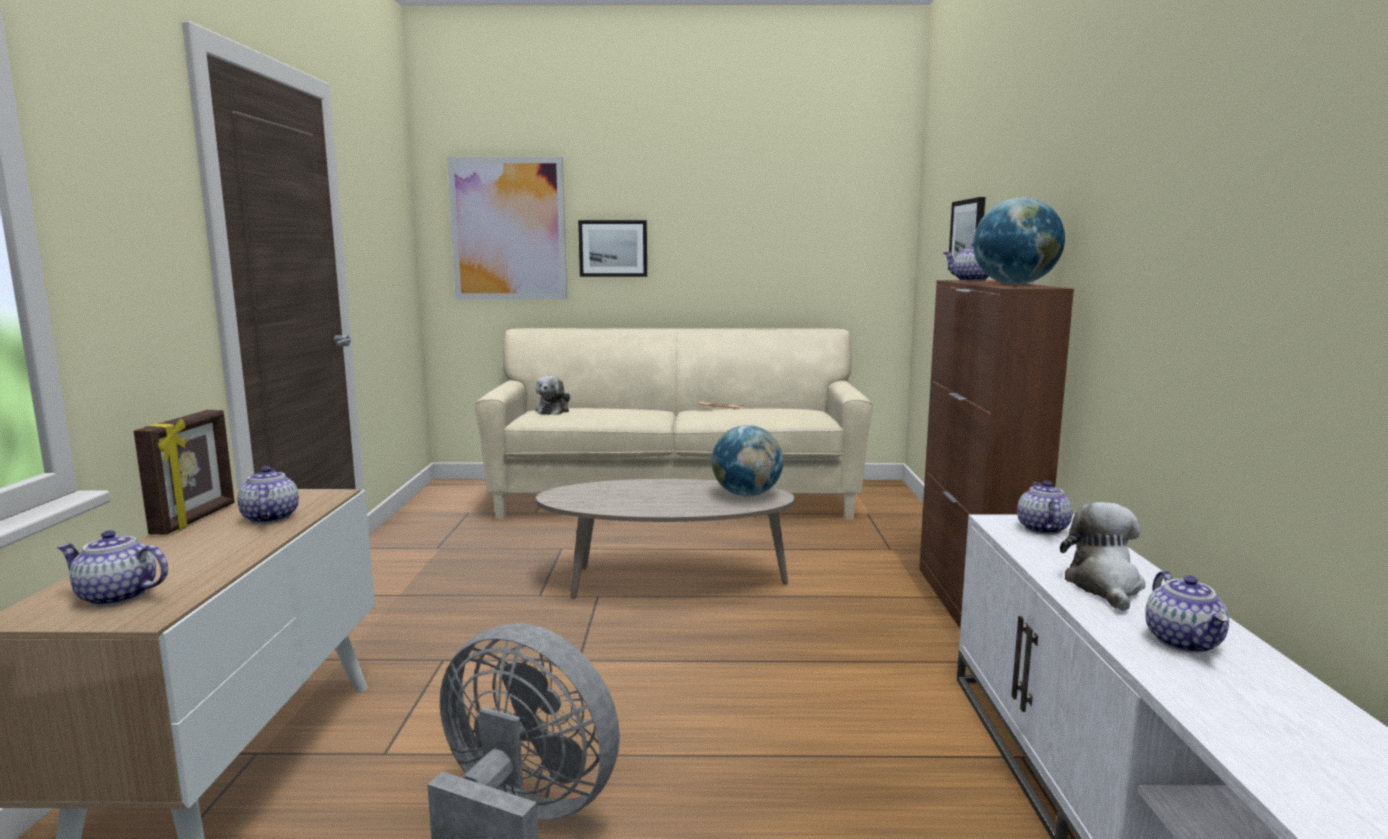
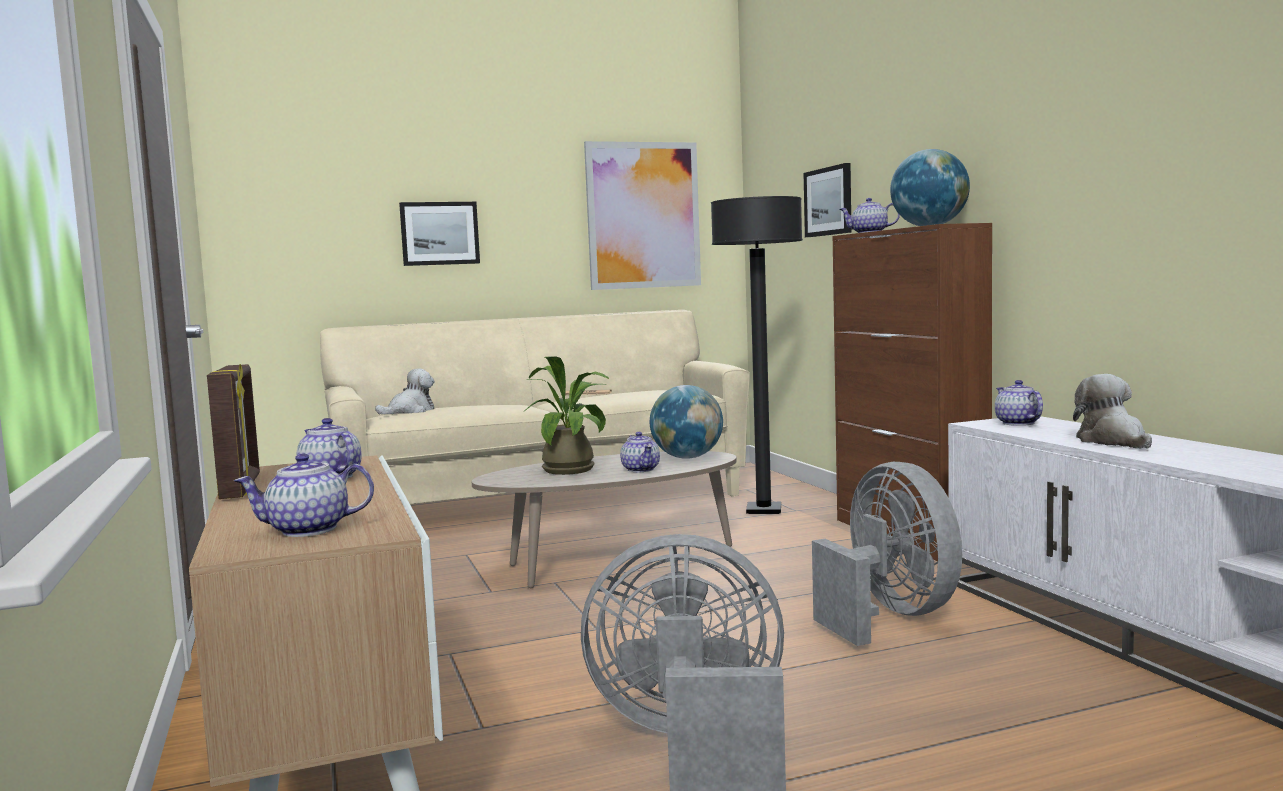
camera: 20 degrees left, 5 degrees down
(508, 229) = (316, 214): picture -> picture (643, 215)
(553, 411) = (410, 411): plush toy -> plush toy turned 120 degrees counterclockwise
(633, 493) = (573, 469): none -> potted plant
(852, 711) = (889, 616): none -> grey fan
(859, 543) = (764, 510): none -> black floor lamp
(1184, 642) = (1208, 456): teapot -> teapot (641, 469)

